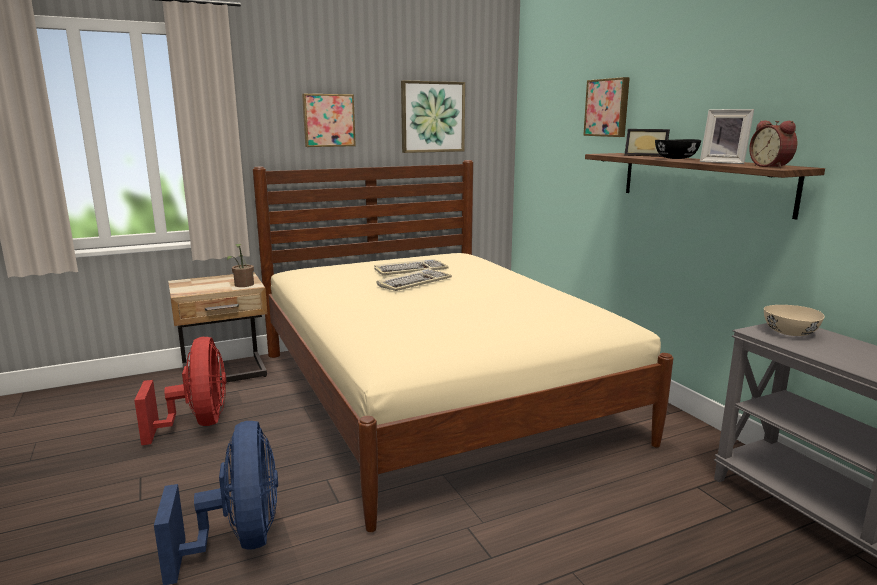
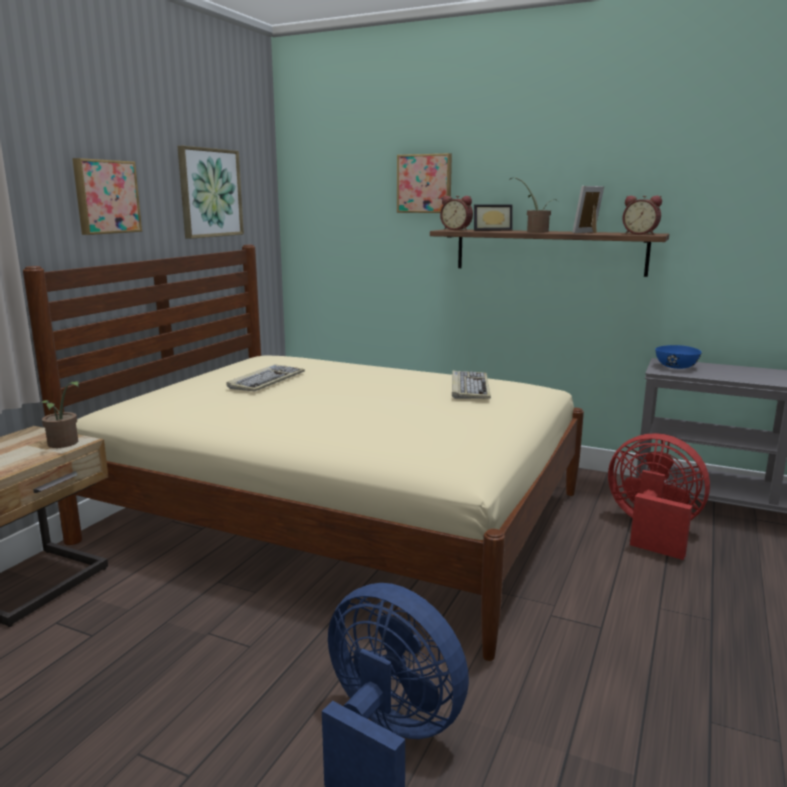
camera: 40 degrees left, 0 degrees up
(198, 423) = (106, 657): red fan -> red fan (652, 530)
(414, 282) = (304, 392): keyboard -> keyboard (469, 388)
(618, 154) = (456, 229): none -> alarm clock
(675, 158) = (534, 231): black bowl -> potted plant
(724, 162) = (589, 232): picture frame -> picture frame turned 135 degrees clockwise
(789, 333) = (676, 367): beige bowl -> blue bowl

